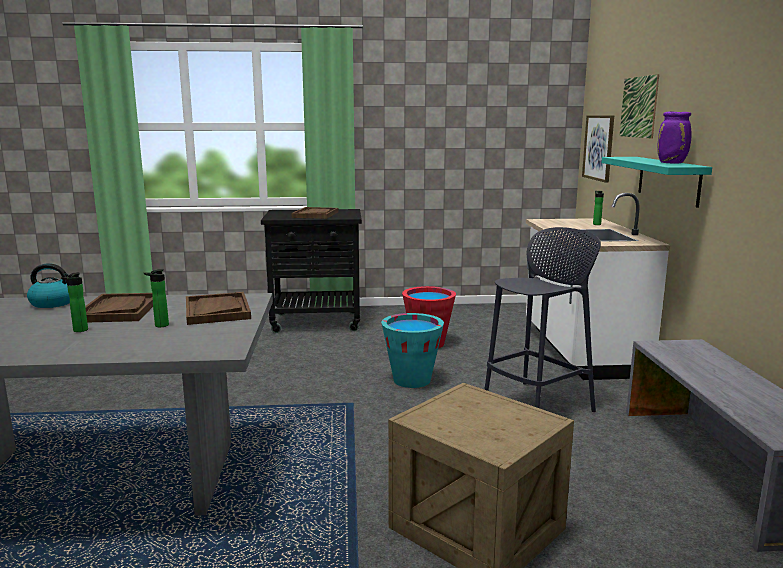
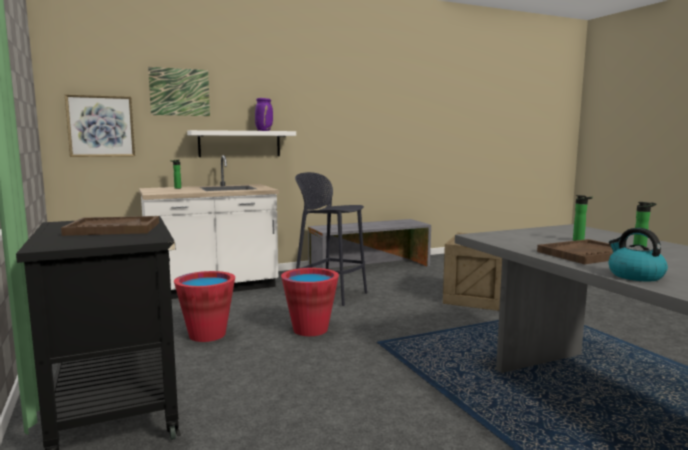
camera: 110 degrees left, 5 degrees down
(217, 310) = (523, 237): brown tray -> none
(412, 380) = (310, 329): turquoise bucket -> red bucket
(668, 180) = (239, 143): turquoise shelf -> white shelf

